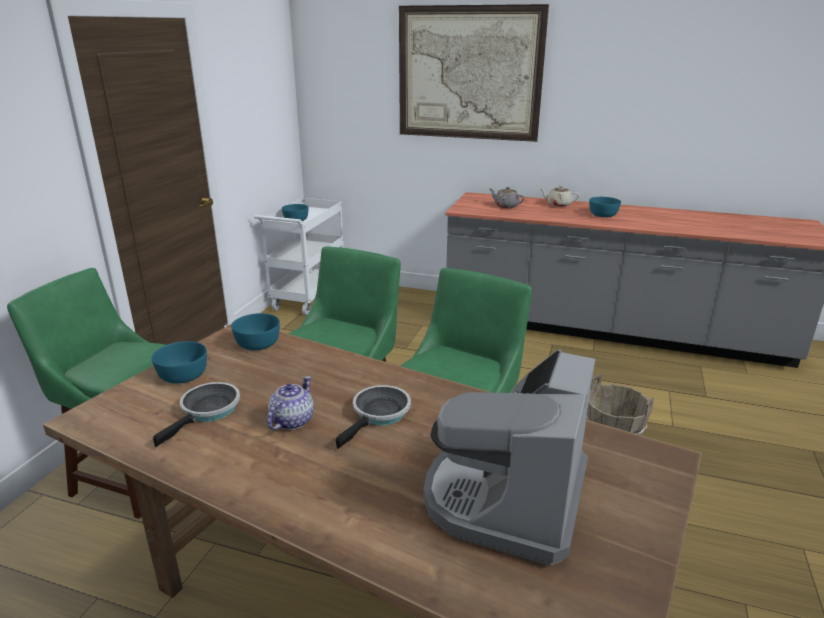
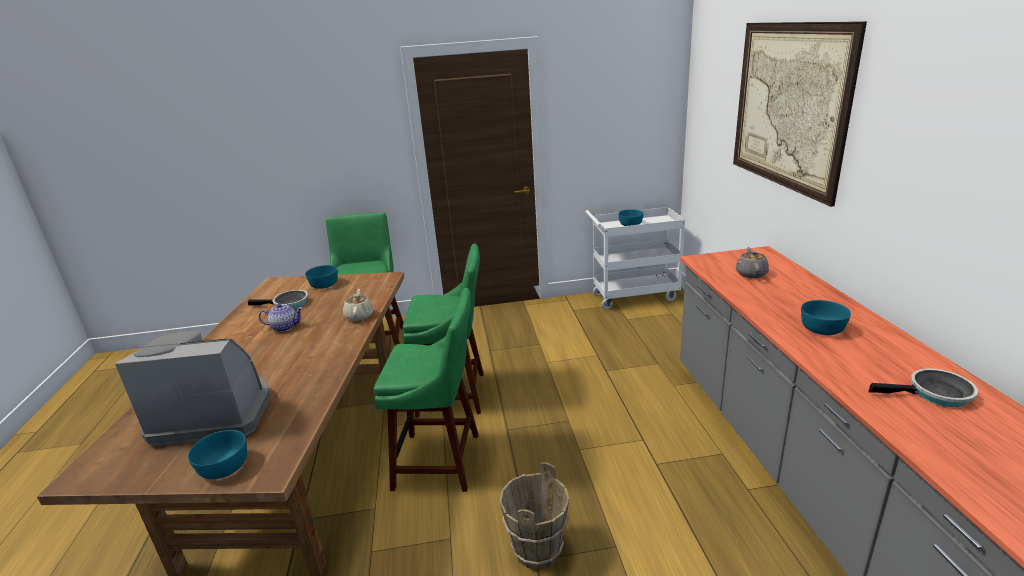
camera: 65 degrees right, 0 degrees up
(257, 344) = (372, 287): turquoise bowl -> turquoise bowl (224, 466)
(379, 415) = (299, 348): frying pan -> frying pan (935, 394)
(558, 205) = (813, 296): beige teapot -> beige teapot (359, 316)

